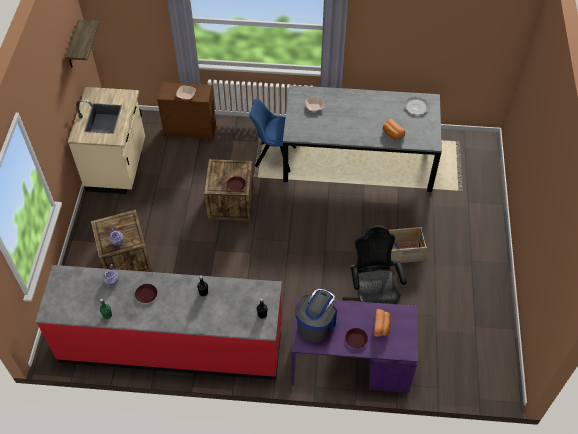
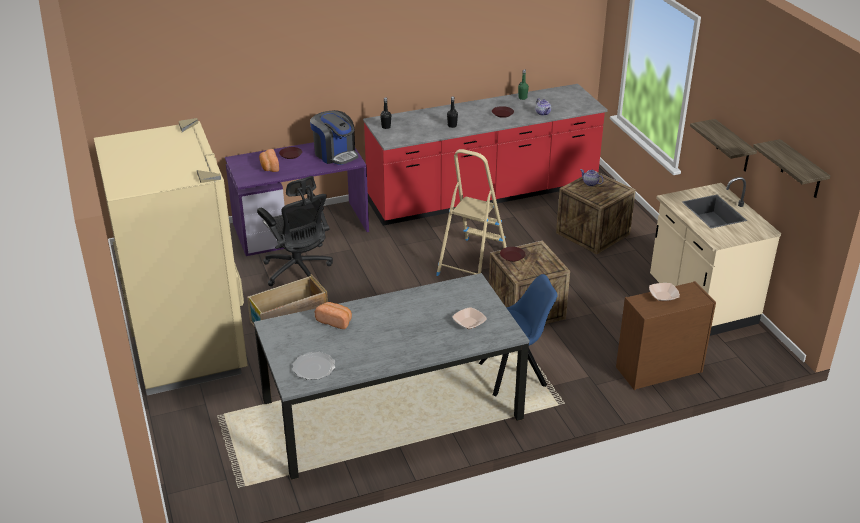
camera: 155 degrees right, 20 degrees down
(59, 116) = (733, 147): none -> shelf
(235, 263) = (472, 261): none -> beige step ladder
(316, 323) = (335, 154): coffee machine -> coffee machine turned 45 degrees counterclockwise
(471, 254) = (189, 346): none -> beige fridge

